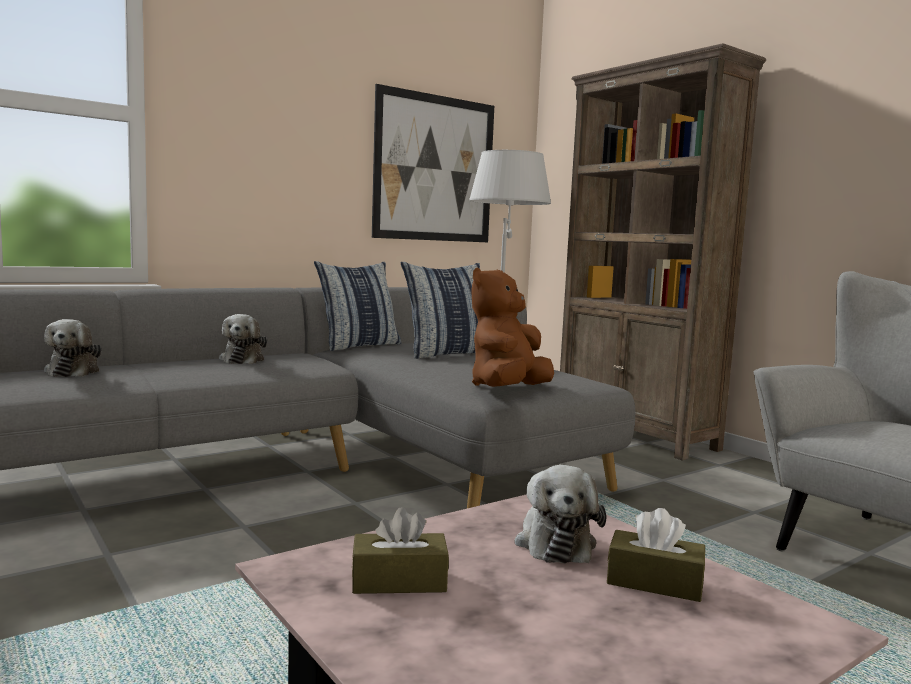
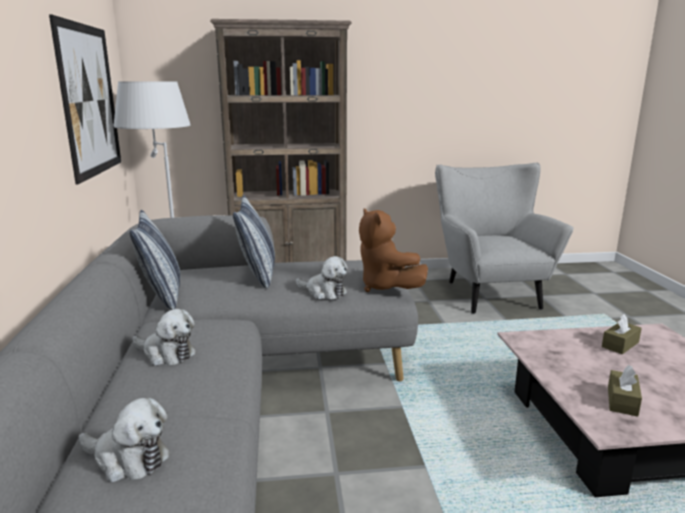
camera: 60 degrees left, 10 degrees up
(555, 542) = (574, 351): plush toy -> plush toy (324, 292)

